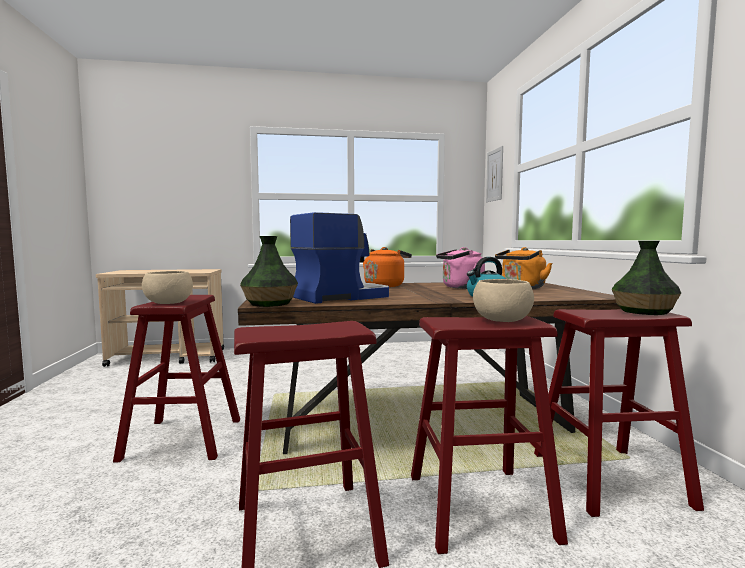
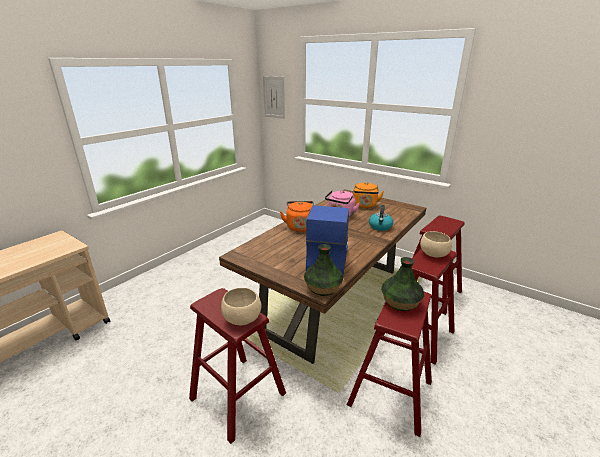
camera: 45 degrees left, 20 degrees up
(643, 311) = (446, 221): vase -> vase (400, 303)

